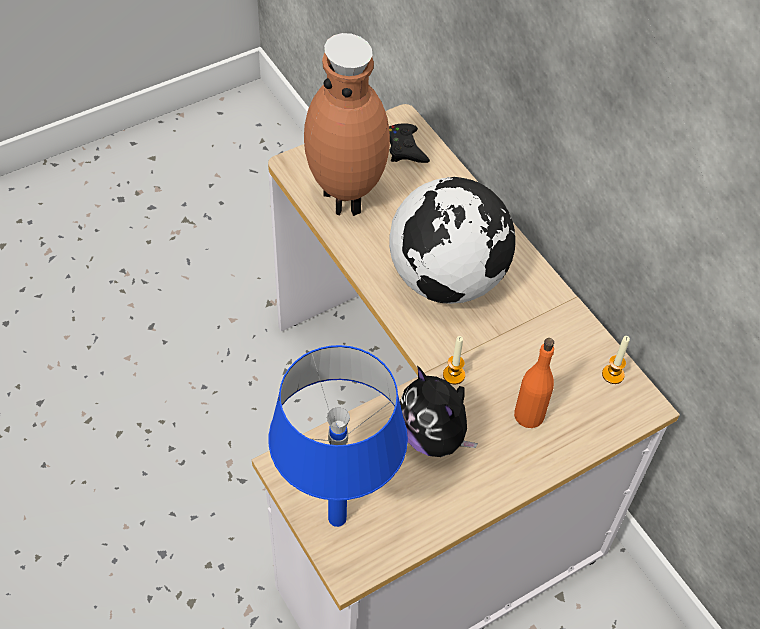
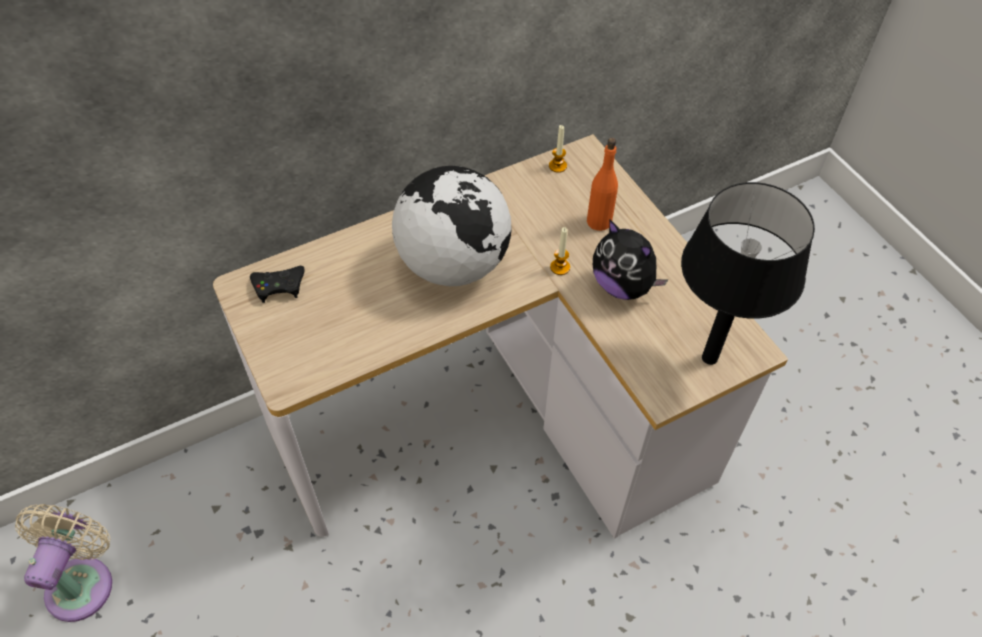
camera: 85 degrees left, 0 degrees up
(239, 170) = (82, 581): none -> beige fan
(338, 517) = (709, 357): blue table lamp -> black table lamp
(347, 198) = (341, 338): brown vase -> none
(433, 436) = (623, 285): plush toy -> plush toy turned 75 degrees clockwise

